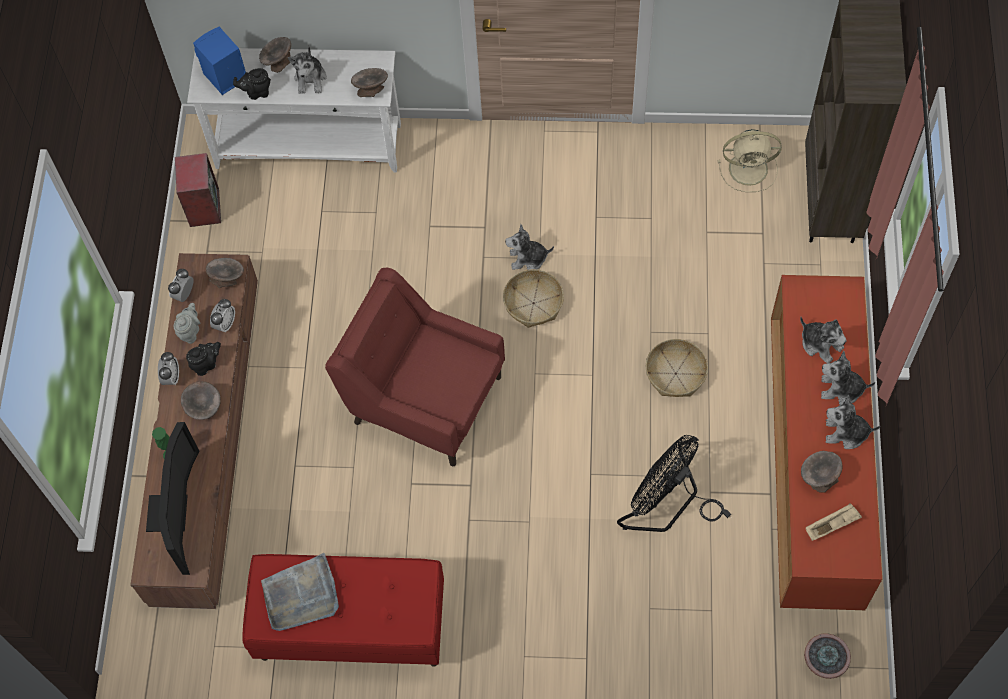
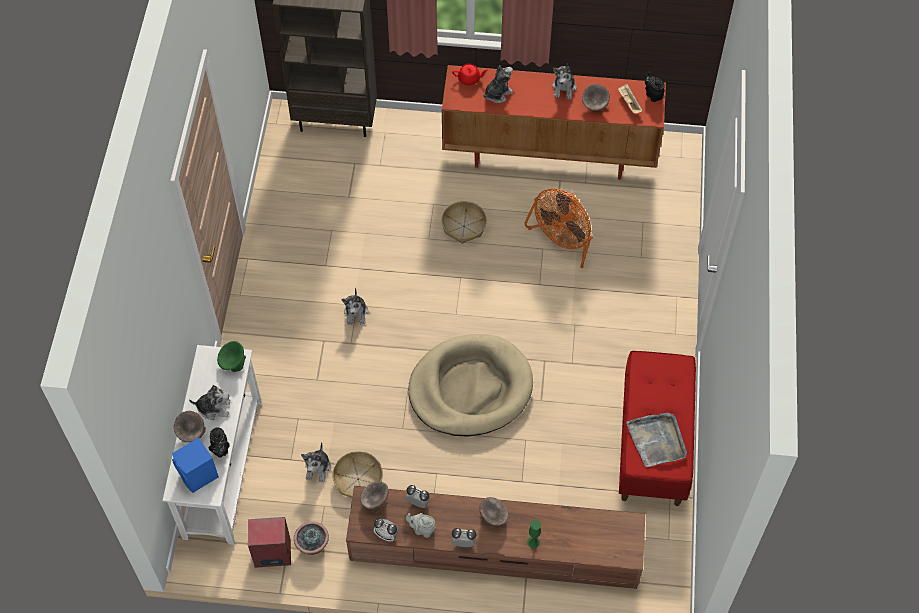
camera: 90 degrees left, 5 degrees down
(174, 514) = (584, 538): television -> none
(206, 364) = (454, 516): black teapot -> black teapot (653, 94)
(370, 89) = (233, 363): grey bowl -> green bowl
(425, 398) = (470, 388): red armchair -> beige dog bed
(533, 303) = (396, 311): basket -> basket (358, 479)
(671, 500) = (562, 237): black fan -> orange fan
(750, 169) = (298, 165): beige fan -> none
(823, 663) = (679, 165): potted plant -> potted plant (312, 545)
(841, 389) = (532, 86): plush toy -> plush toy (318, 468)
(842, 306) = (469, 79): none -> red teapot

